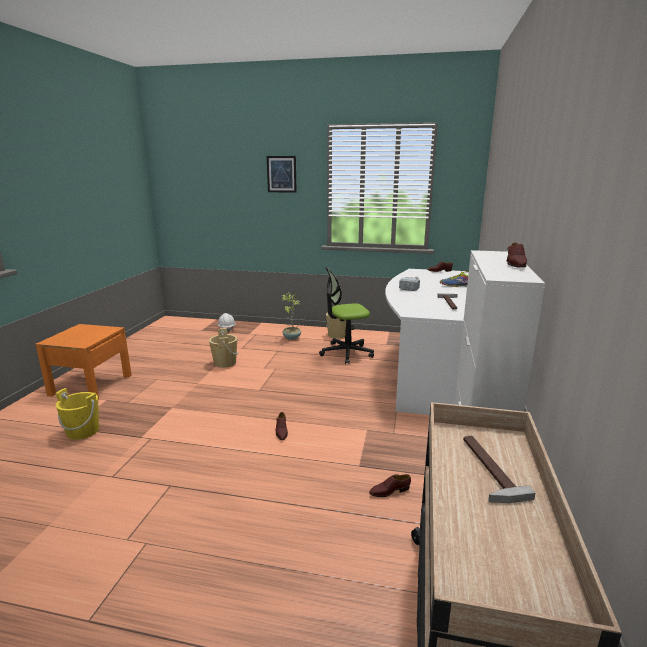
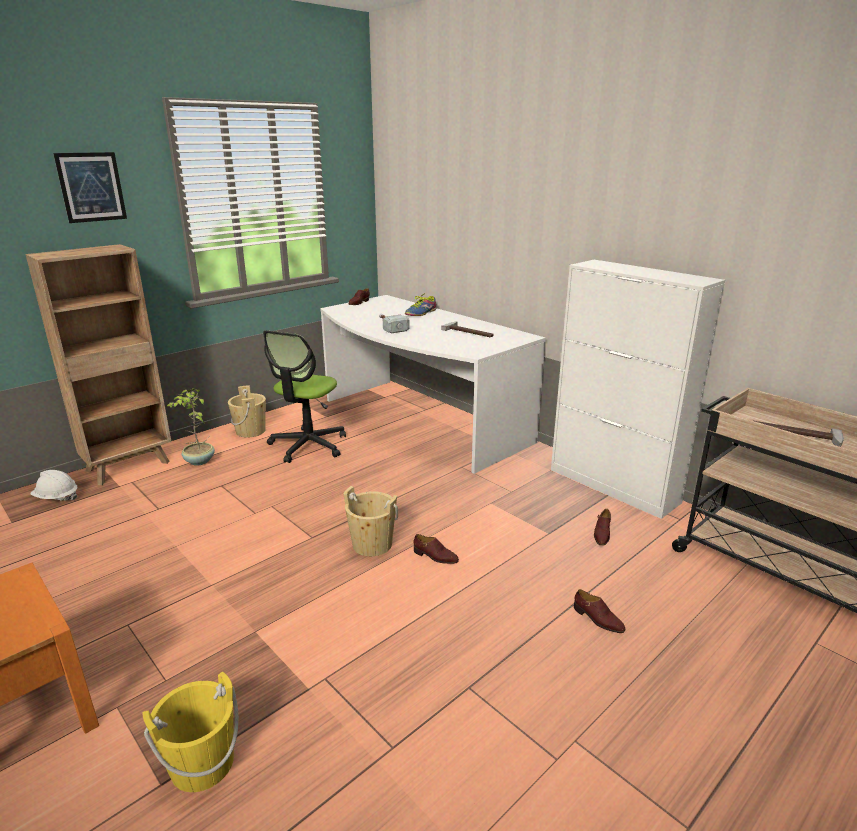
camera: 55 degrees left, 5 degrees up
(225, 363) = (184, 539): beige bucket -> beige bucket (372, 544)
(267, 328) = (130, 466): none -> brown bookcase
(515, 264) = (651, 270): brown shoe -> brown shoe (598, 619)

